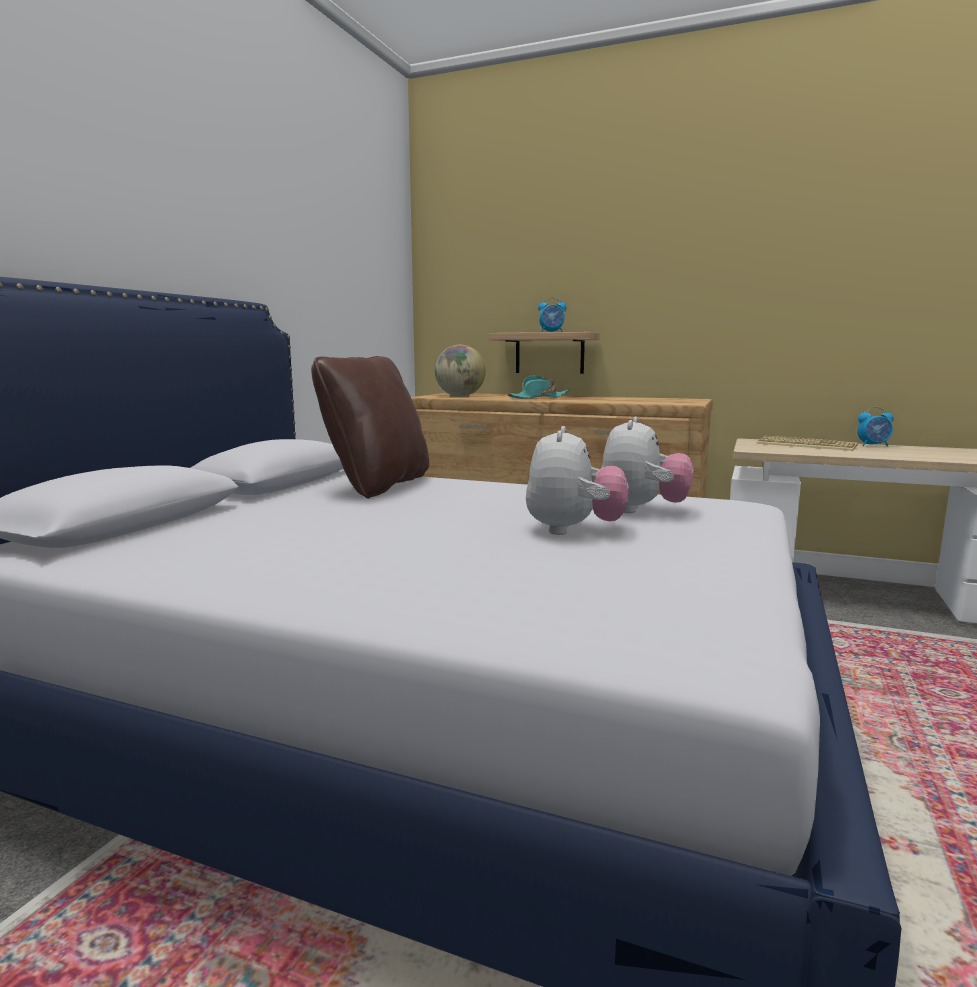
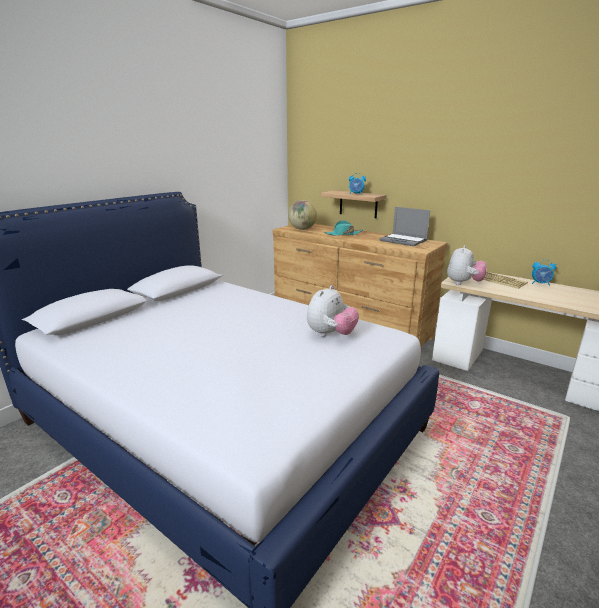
camera: 15 degrees right, 10 degrees up
(377, 485) = (221, 297): brown pillow -> none
(573, 530) = (280, 348): plush toy -> plush toy (463, 283)
(646, 399) = (404, 241): none -> laptop

